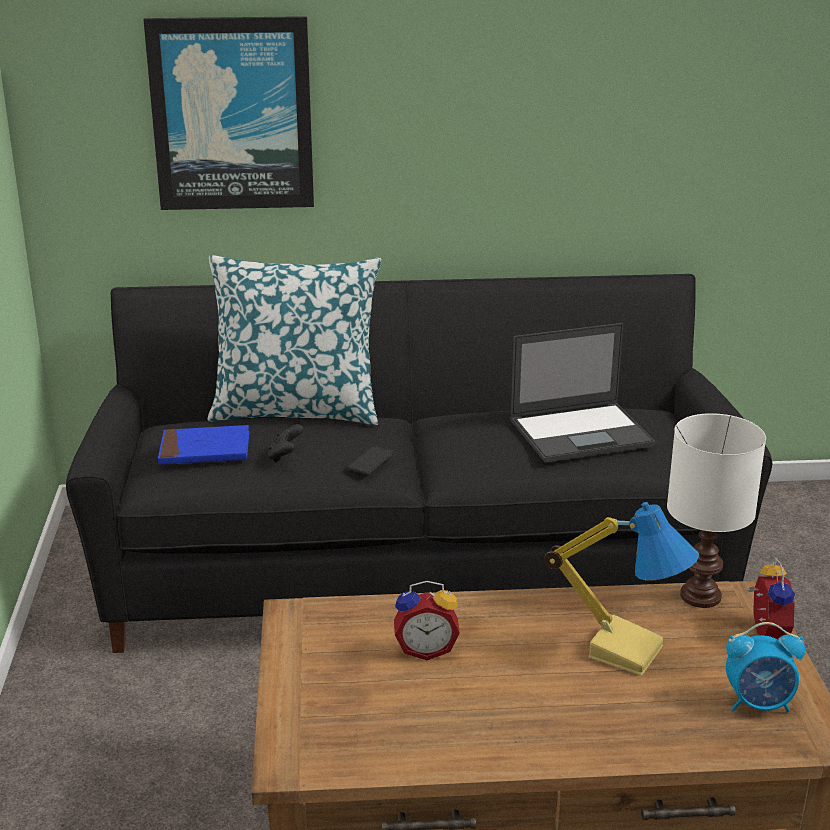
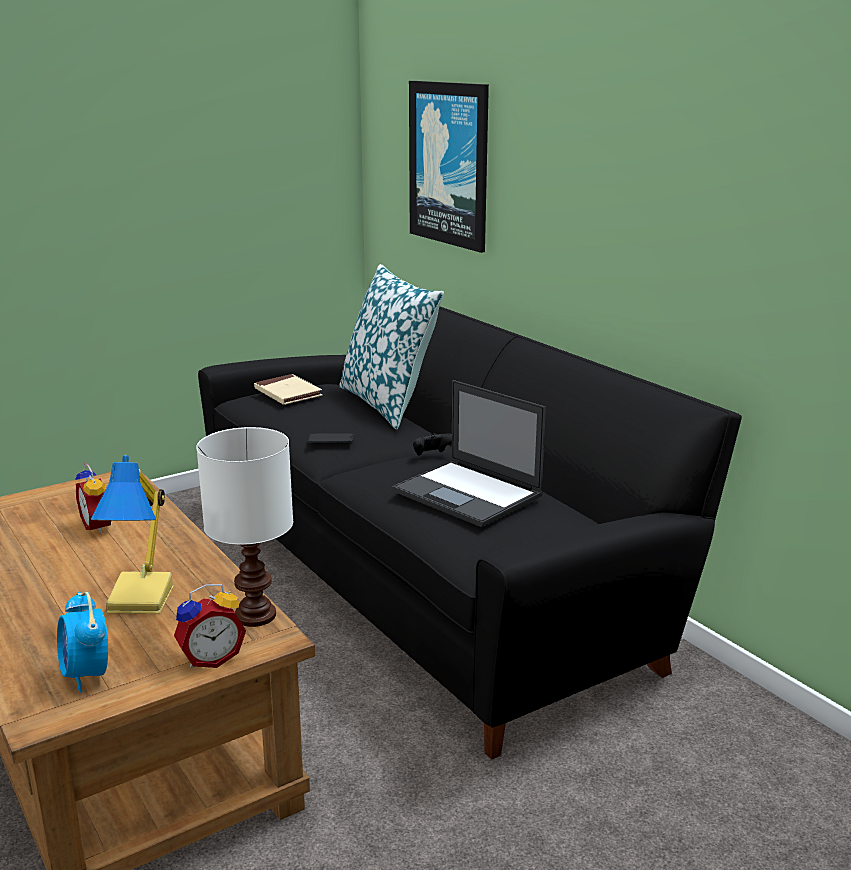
camera: 60 degrees right, 5 degrees down
(205, 450) = (288, 393): blue book -> beige book
(285, 456) = (303, 414): black game controller -> black game controller (432, 455)

